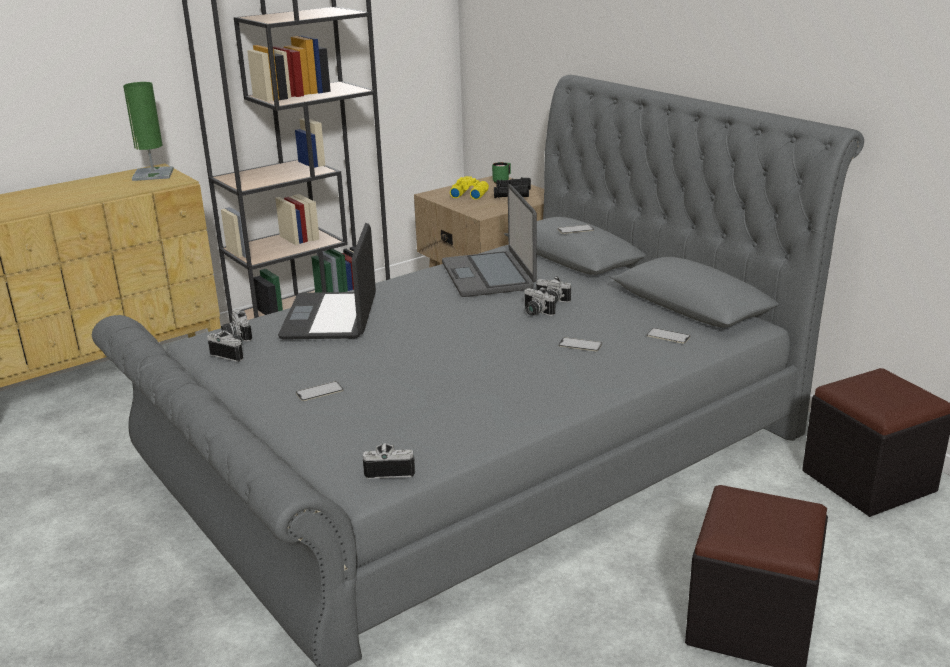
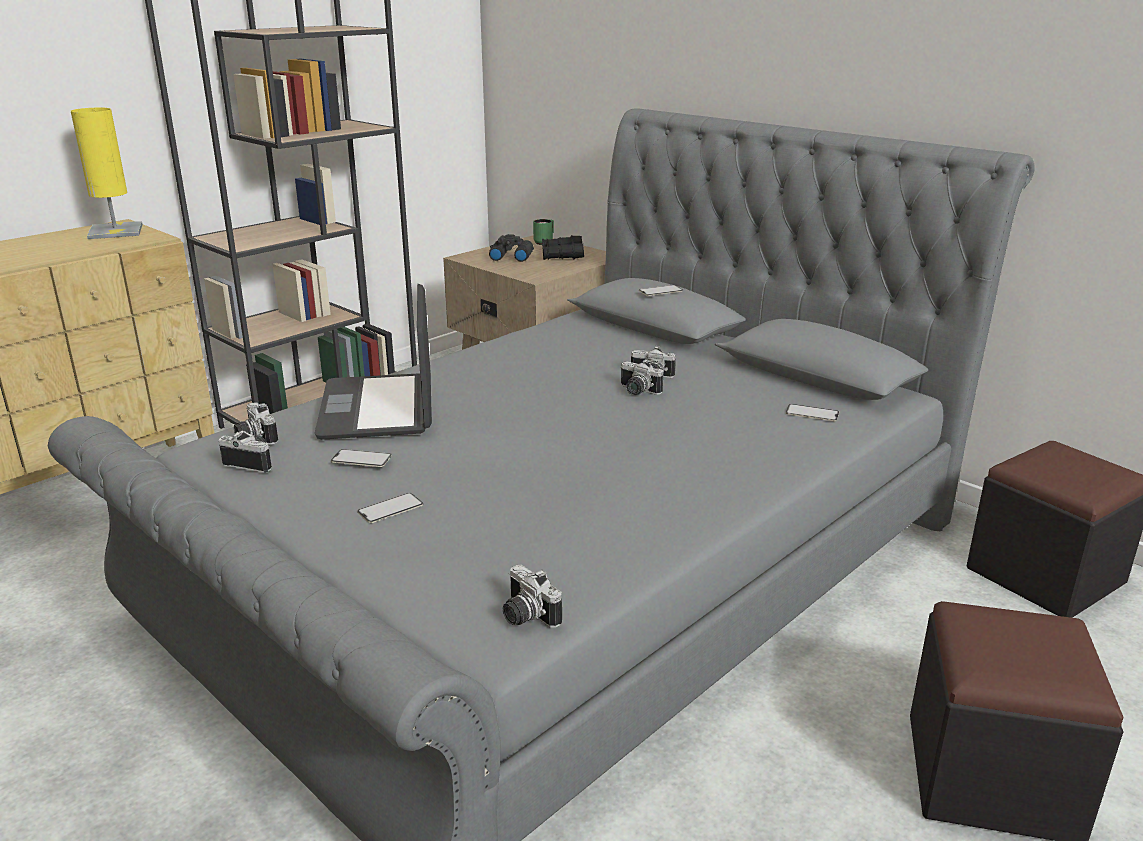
camera: 10 degrees left, 0 degrees up
(153, 174) = (115, 231): green table lamp -> yellow table lamp
(390, 469) = (525, 616): camera -> camera turned 120 degrees counterclockwise
(469, 195) = (510, 257): yellow binoculars -> black binoculars
(489, 275) = (562, 349): laptop -> none
(580, 345) = (710, 429): phone -> phone (361, 458)

